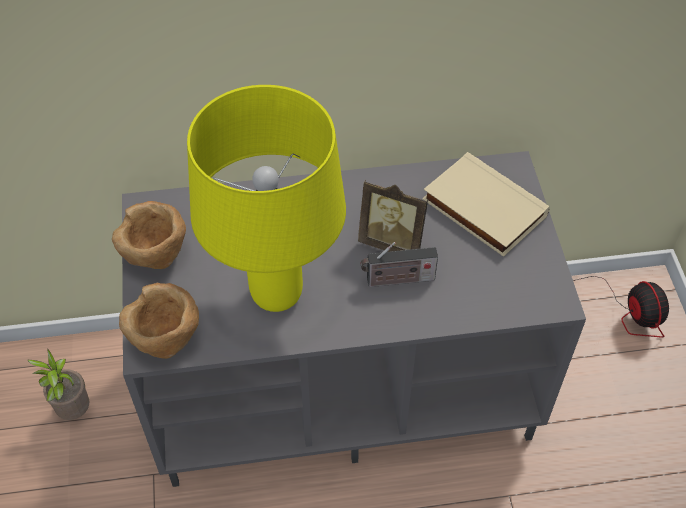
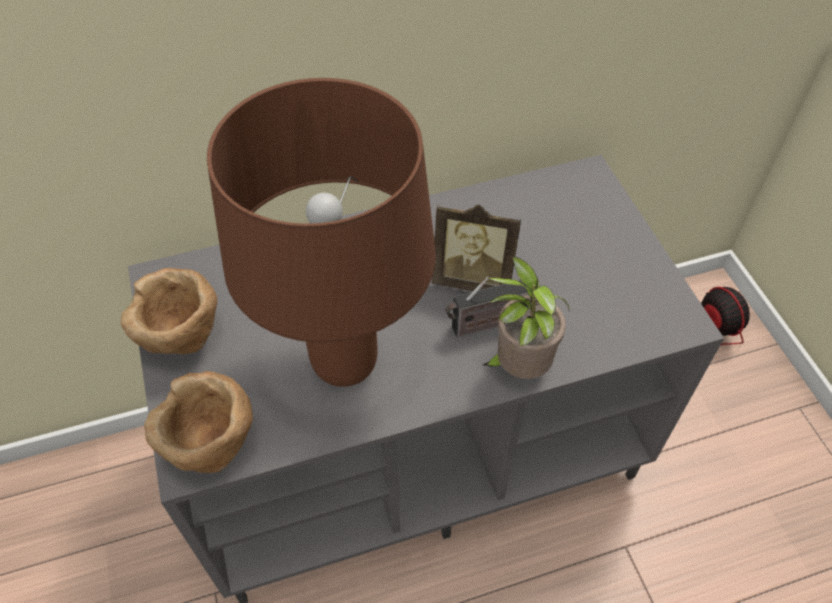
camera: 10 degrees left, 0 degrees up
(73, 410) = (107, 530): potted plant -> potted plant (518, 367)
(277, 293) = (345, 362): yellow table lamp -> brown table lamp
(481, 209) = (567, 226): beige book -> none

